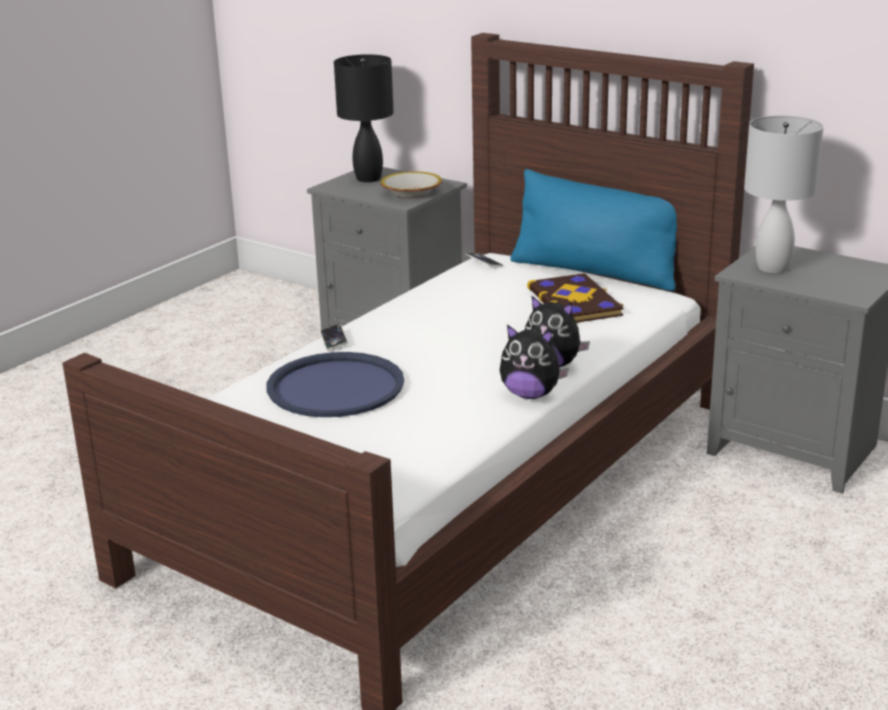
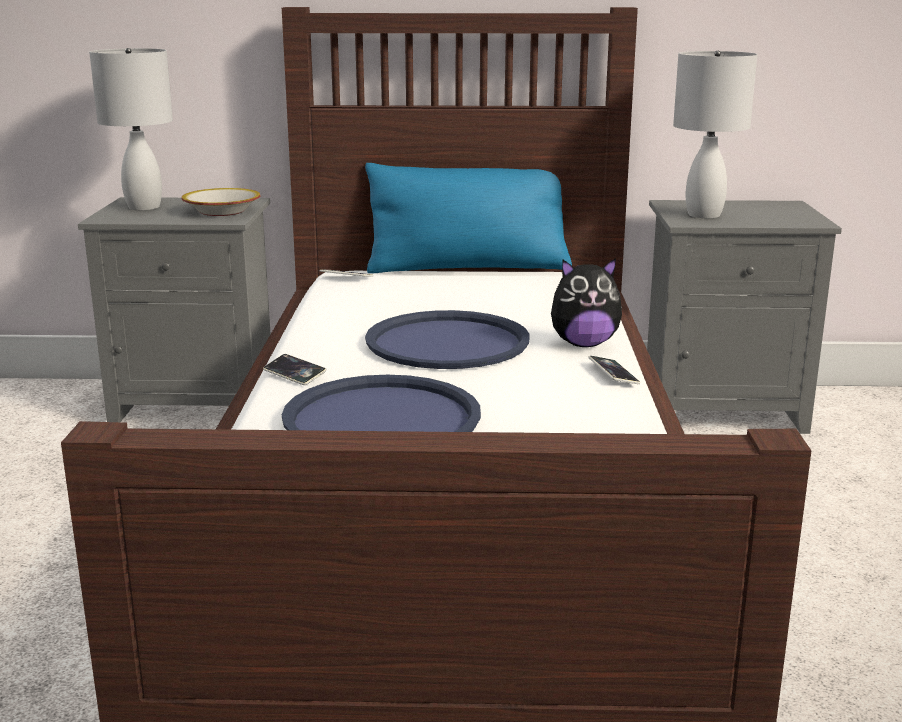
camera: 35 degrees left, 5 degrees down
(367, 178) = (143, 207): black table lamp -> white table lamp
(462, 339) = (447, 342): none -> blue tray
(530, 394) = (613, 374): plush toy -> phone
(576, 302) = (504, 291): book -> none

